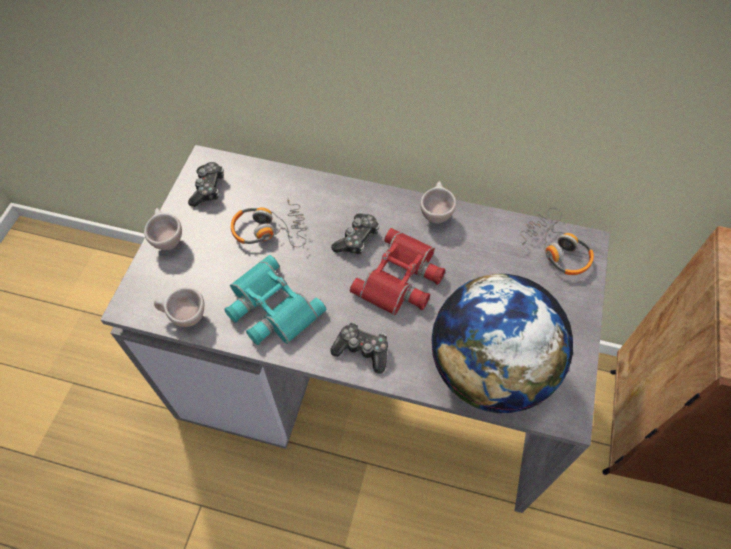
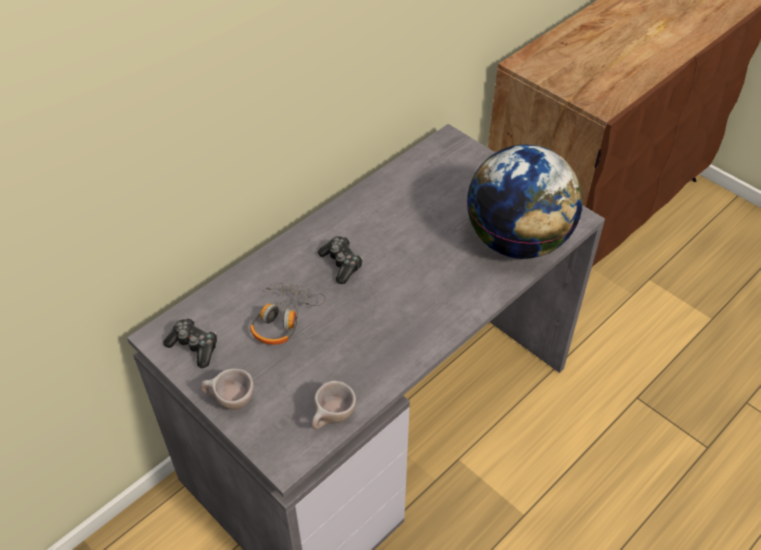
camera: 60 degrees left, 10 degrees down
(270, 308) = (367, 352): turquoise binoculars -> none
(362, 350) = (451, 307): game controller -> none
(401, 279) = (403, 254): red binoculars -> none
(435, 213) = (355, 205): beige cup -> none
(556, 249) = (441, 156): headphones -> none

